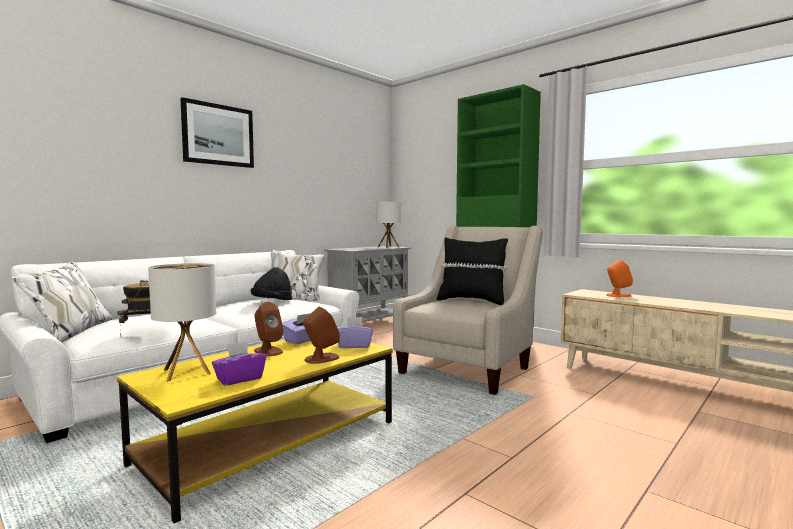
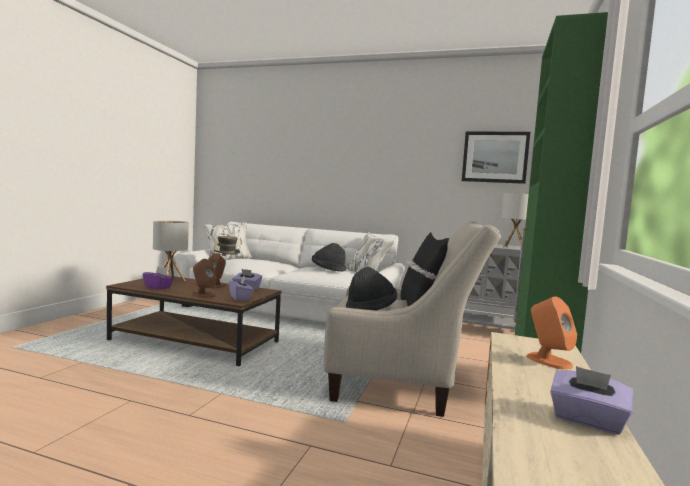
camera: 65 degrees right, 0 degrees up
(218, 135) = (350, 140): picture -> picture (495, 157)
(270, 442) = (195, 341): yellow coffee table -> brown coffee table
(469, 309) = (370, 308): none -> black hat
(700, 303) = (587, 420): none -> purple tissue box

